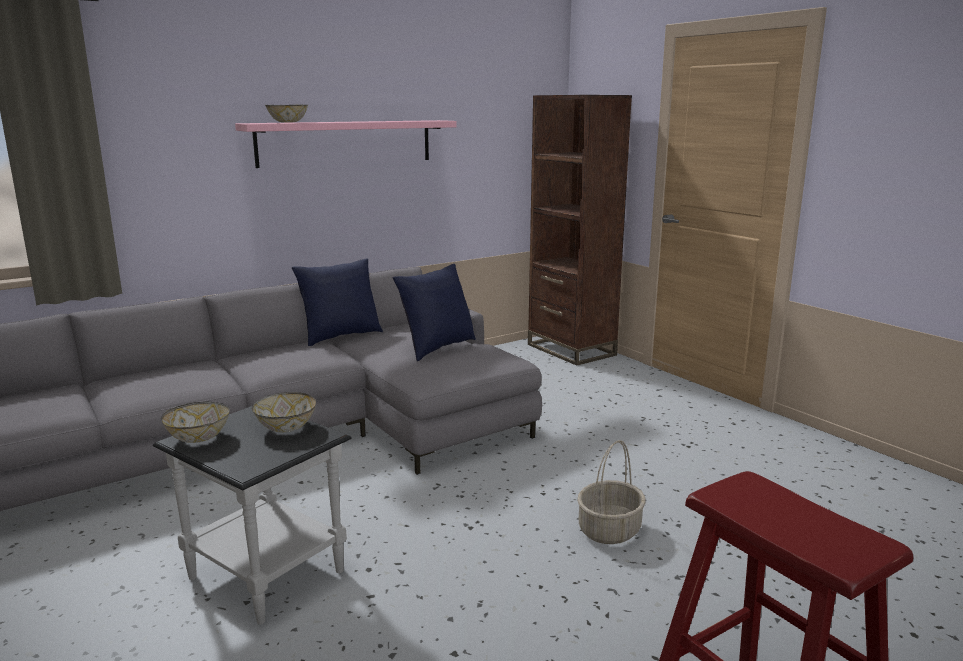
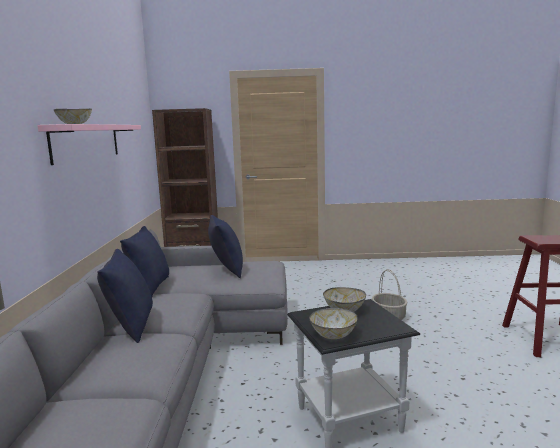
camera: 55 degrees left, 5 degrees down
(226, 361) = (130, 327): none -> blue pillow

